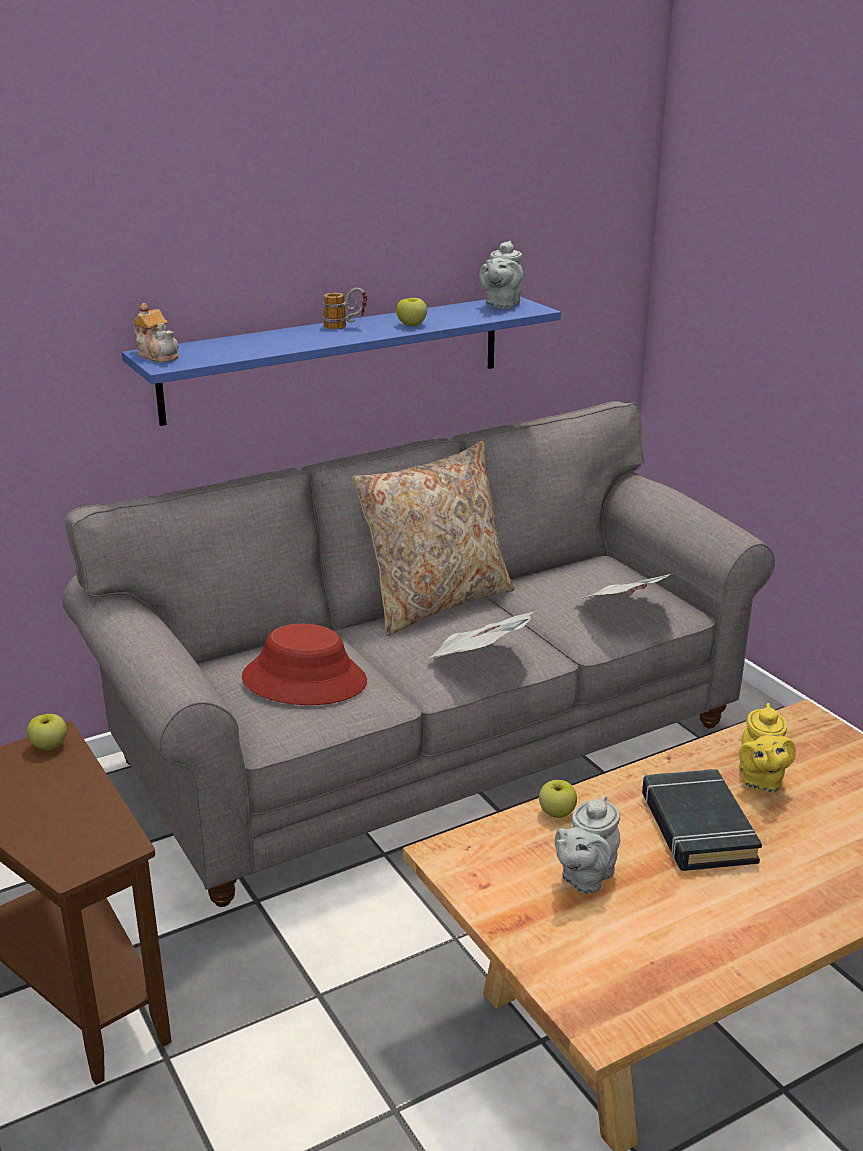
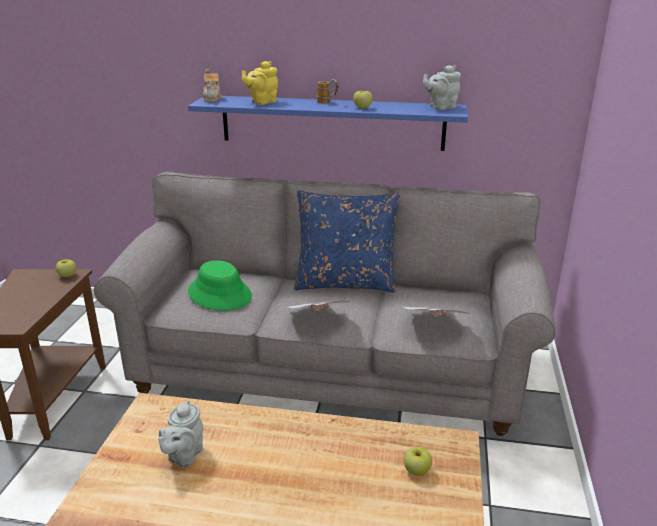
camera: 40 degrees right, 0 degrees up
(304, 680) = (220, 294): red hat -> green hat
(436, 602) = (346, 283): beige pillow -> blue pillow
(557, 812) = (228, 415): apple -> apple (416, 470)
(584, 877) = (183, 456): grey teapot -> grey teapot turned 60 degrees counterclockwise
(697, 827) = (281, 466): black book -> none
(760, 780) = (363, 462): yellow teapot -> yellow teapot (262, 102)

